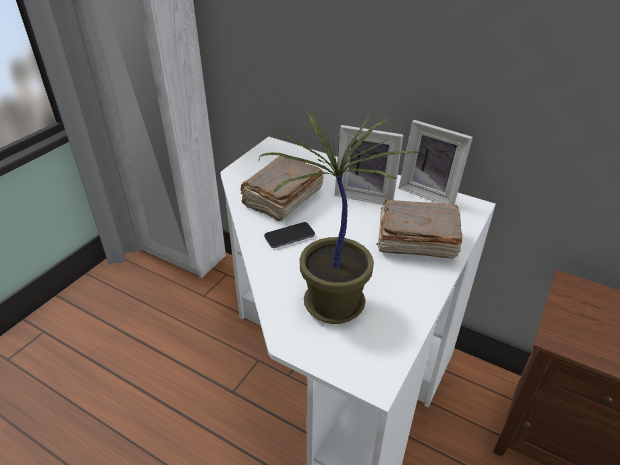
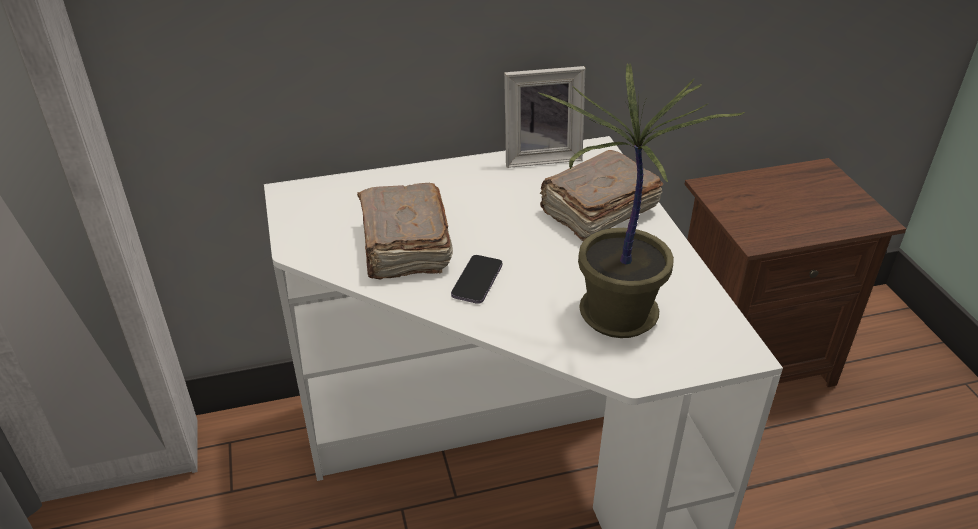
camera: 45 degrees left, 0 degrees up
(365, 194) = (484, 192): picture frame -> none

